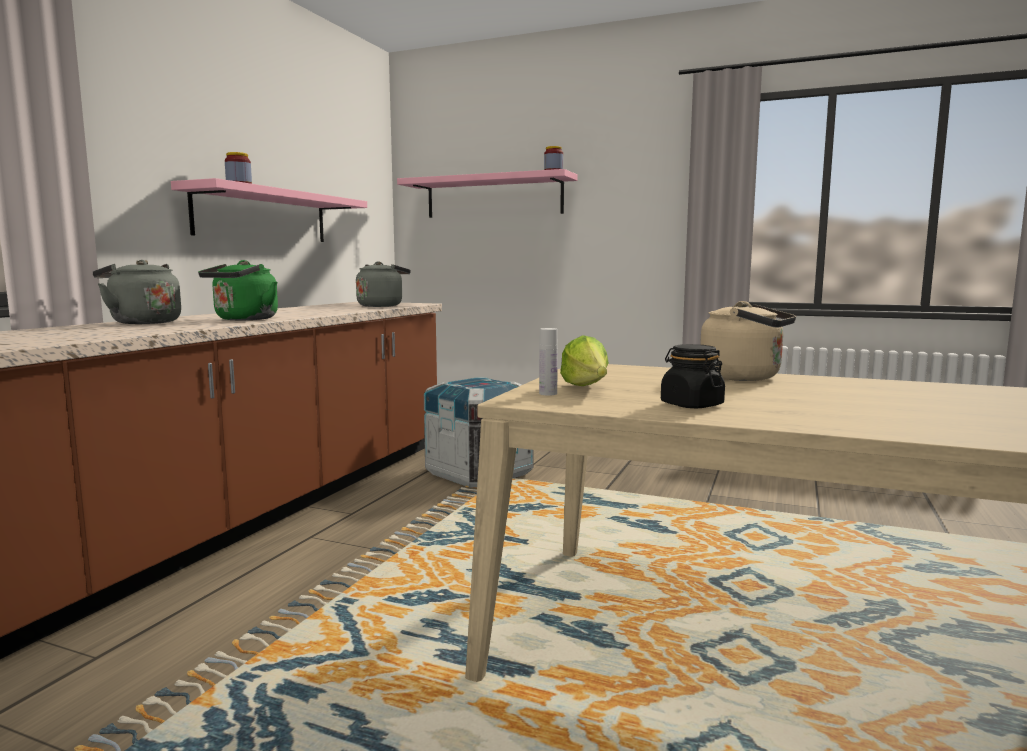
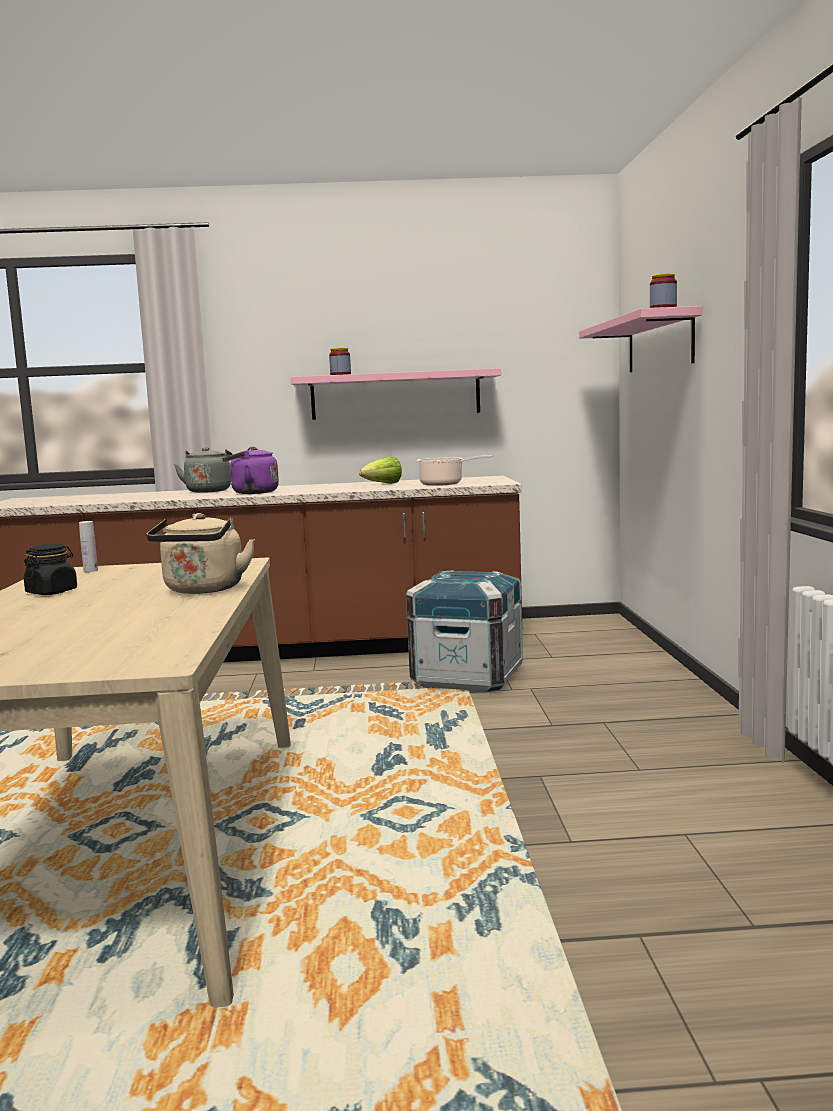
camera: 65 degrees right, 0 degrees up
(244, 319) = (251, 493): green kettle -> purple kettle
(382, 306) = (444, 484): grey kettle -> cooking pot
(587, 389) = (114, 573): lettuce -> lettuce (383, 484)

